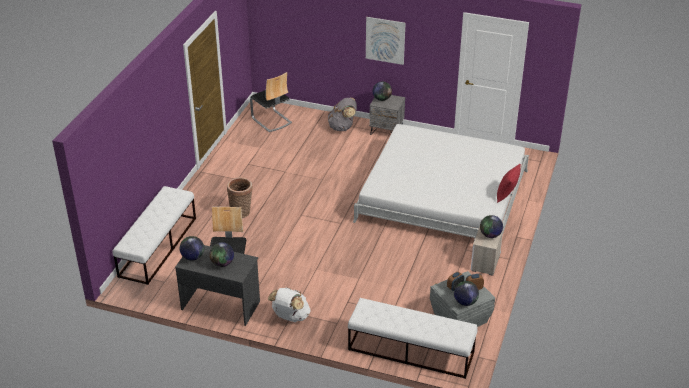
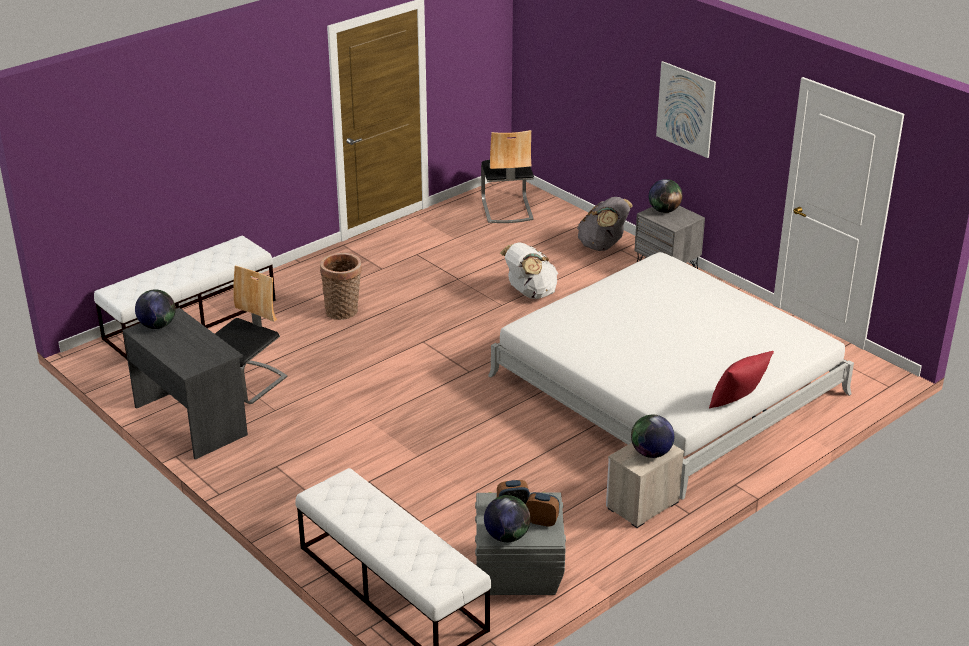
camera: 30 degrees right, 5 degrees down
(222, 263) = (186, 346): globe -> none
(290, 317) = (266, 471): white backpack -> white backpack (529, 293)

